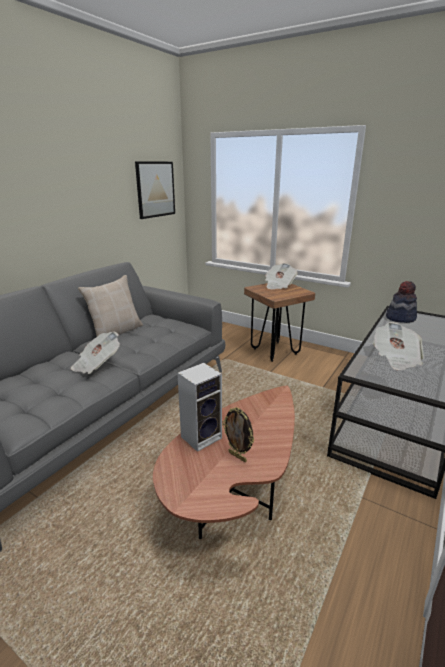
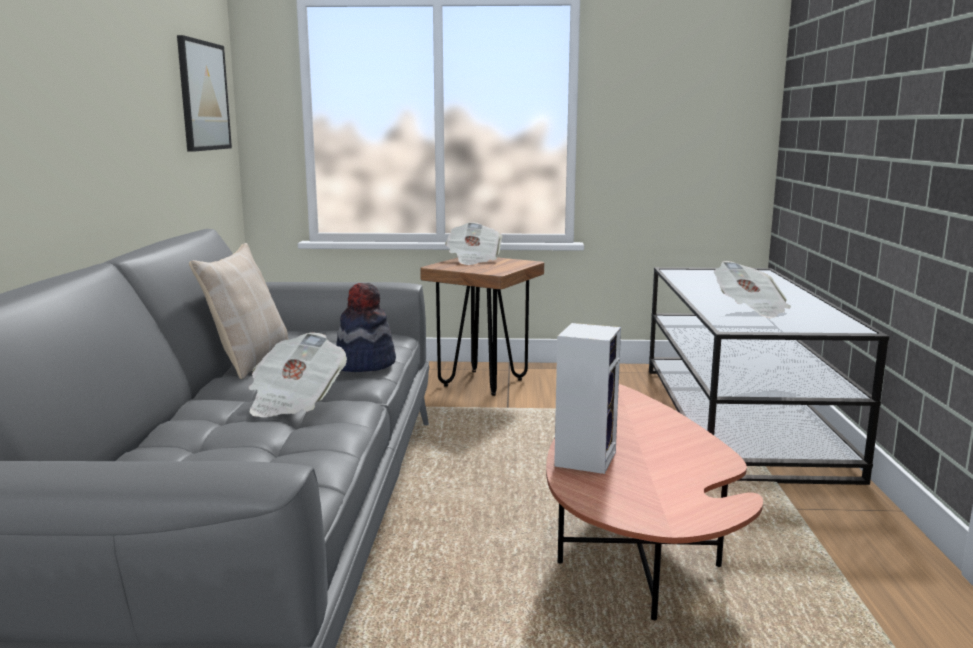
camera: 30 degrees left, 10 degrees down
(238, 456) = (667, 463): picture frame -> none
(400, 318) = (690, 275): hat -> hat (364, 364)

